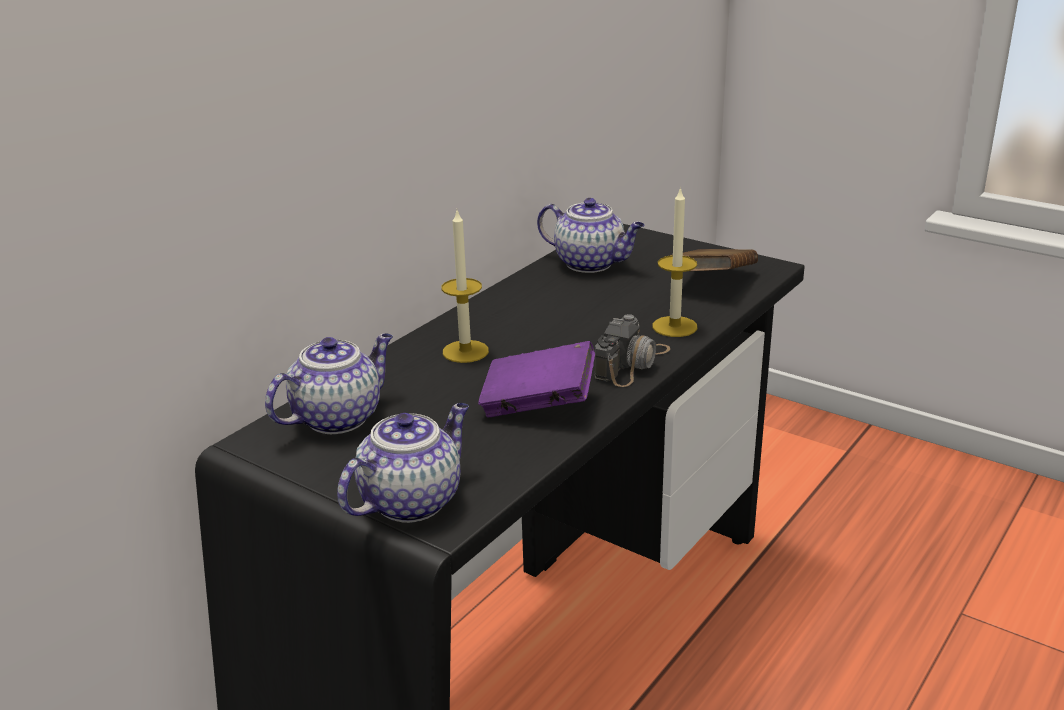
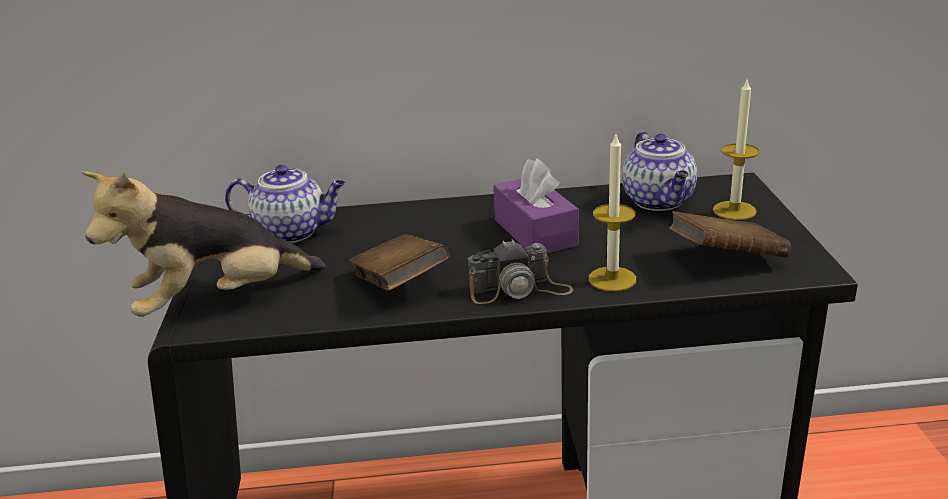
camera: 50 degrees right, 0 degrees up
(412, 500) = (218, 302): teapot -> plush toy
(465, 351) = (438, 226): candle -> candle (734, 210)
(538, 404) = (400, 284): purple book -> brown book
(553, 322) = (535, 232): none -> purple tissue box

